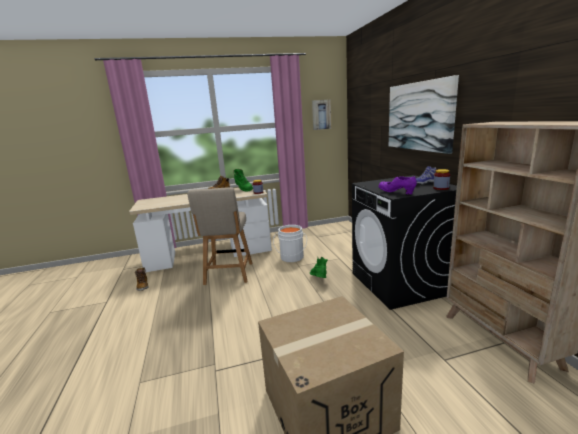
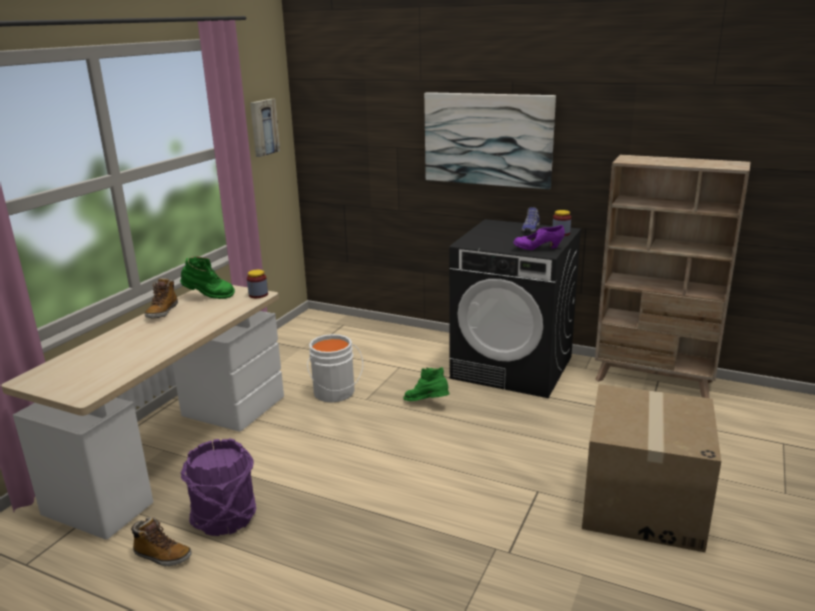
camera: 50 degrees left, 5 degrees up
(175, 284) = (225, 518): none -> purple bucket
(228, 275) = (288, 459): beige chair -> none

